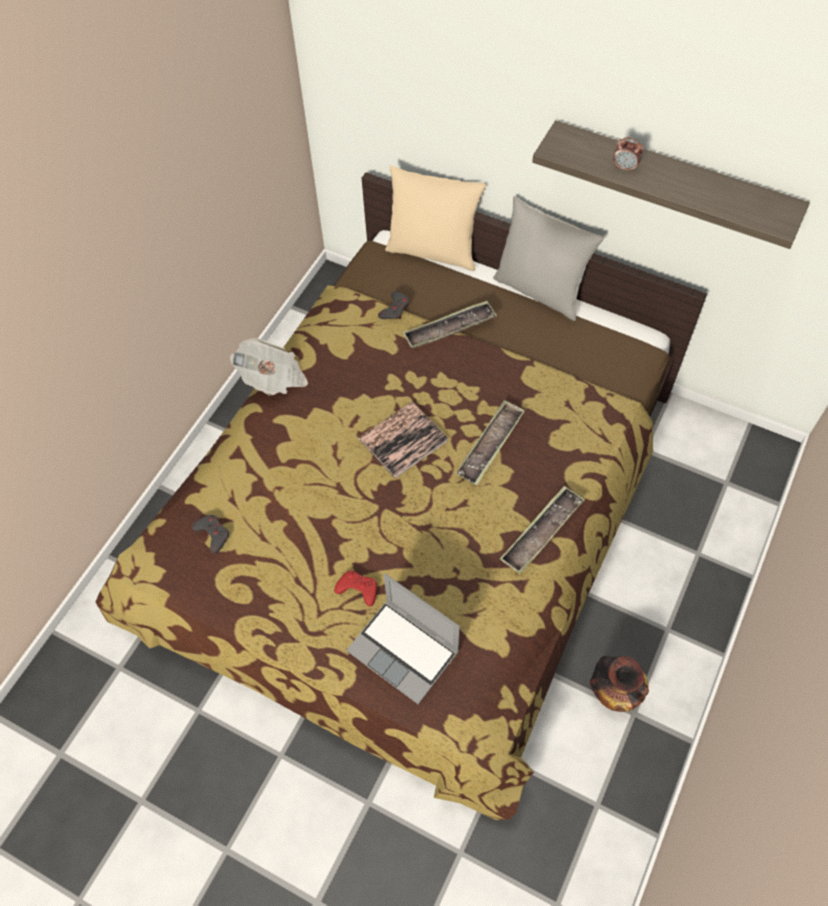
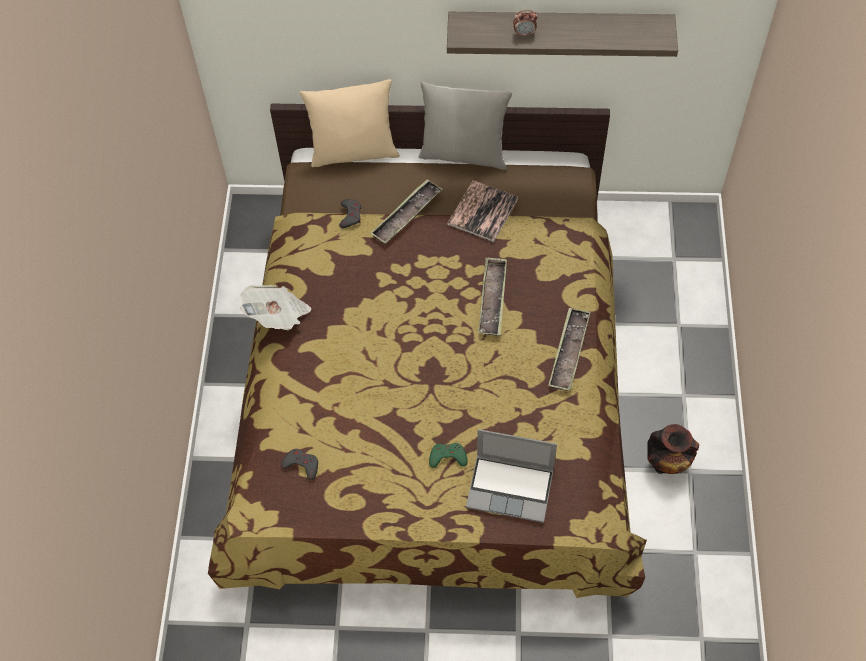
camera: 25 degrees left, 0 degrees up
(357, 589) = (447, 457): red game controller -> green game controller
(403, 440) = (419, 323): book -> book (482, 212)

